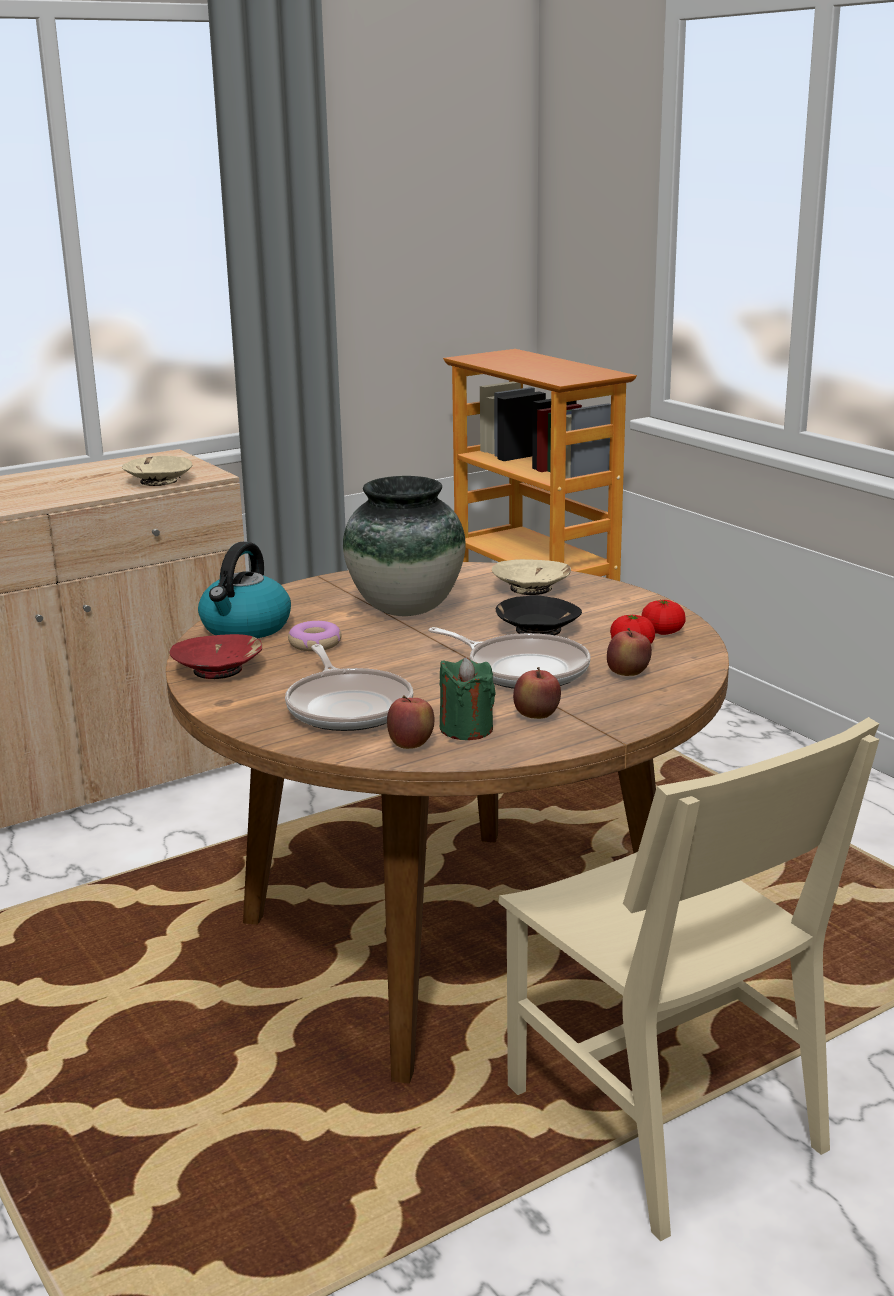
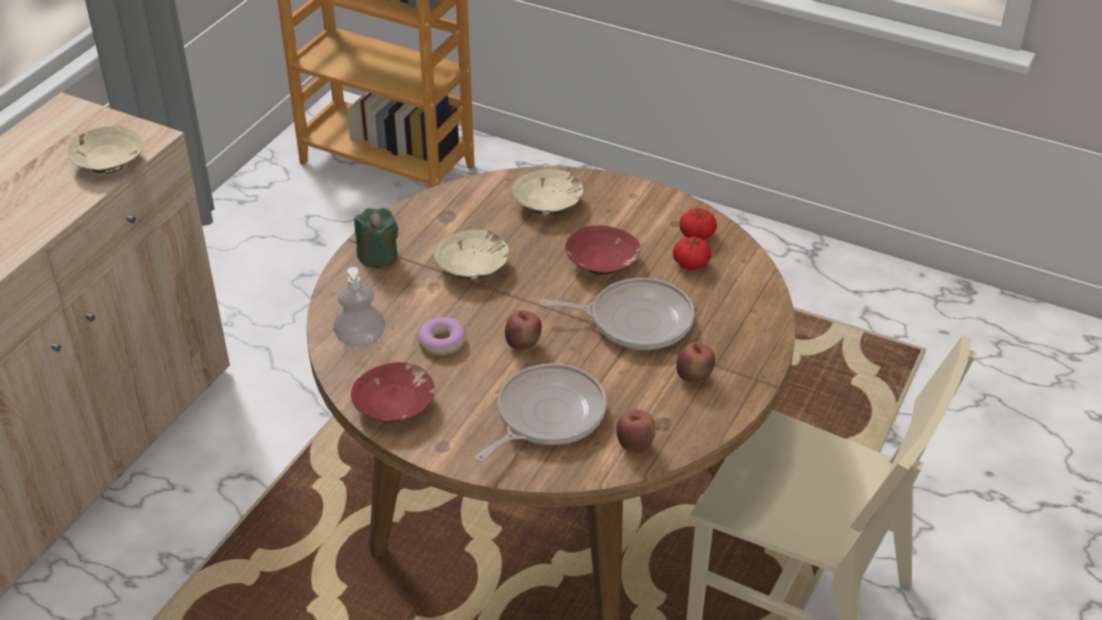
camera: 30 degrees left, 20 degrees up
(245, 628) = (360, 339): kettle -> soap dispenser
(348, 707) = (546, 416): frying pan -> frying pan turned 90 degrees counterclockwise
(406, 609) = (472, 267): vase -> beige bowl
(466, 729) = (657, 411): green candle -> green candle (378, 256)
(537, 630) = (602, 262): black bowl -> red bowl
(628, 674) = (715, 300): apple -> apple (523, 345)

